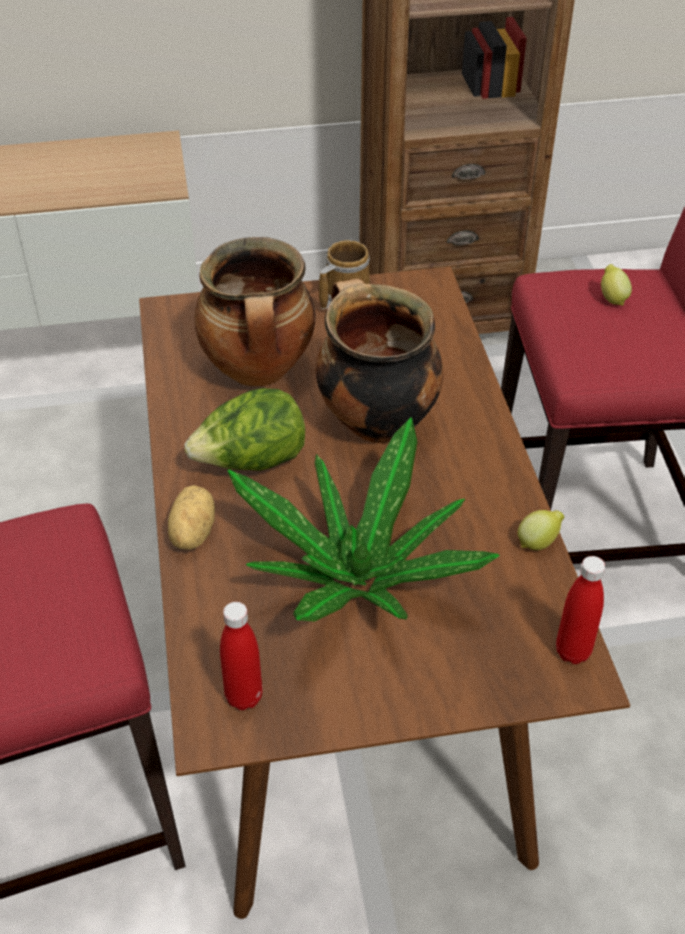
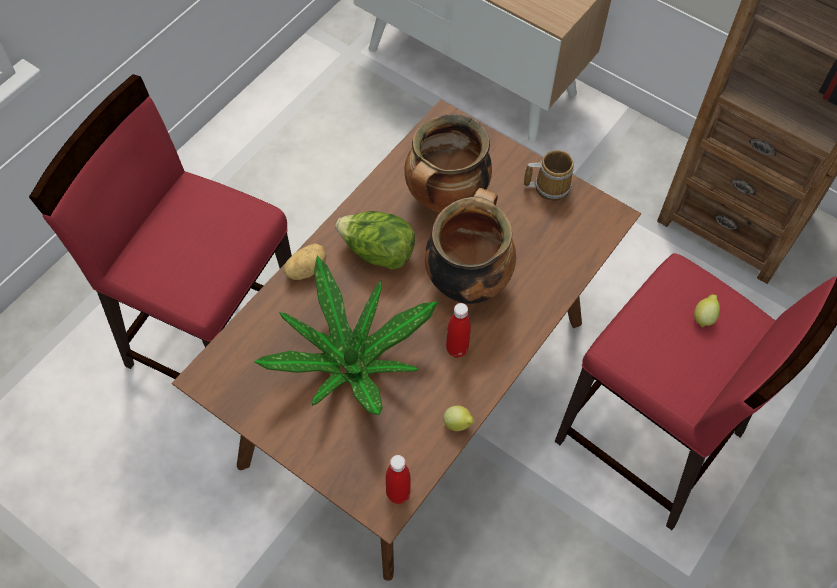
camera: 45 degrees right, 15 degrees up
(244, 697) = (234, 374): red bottle -> red bottle (457, 349)

